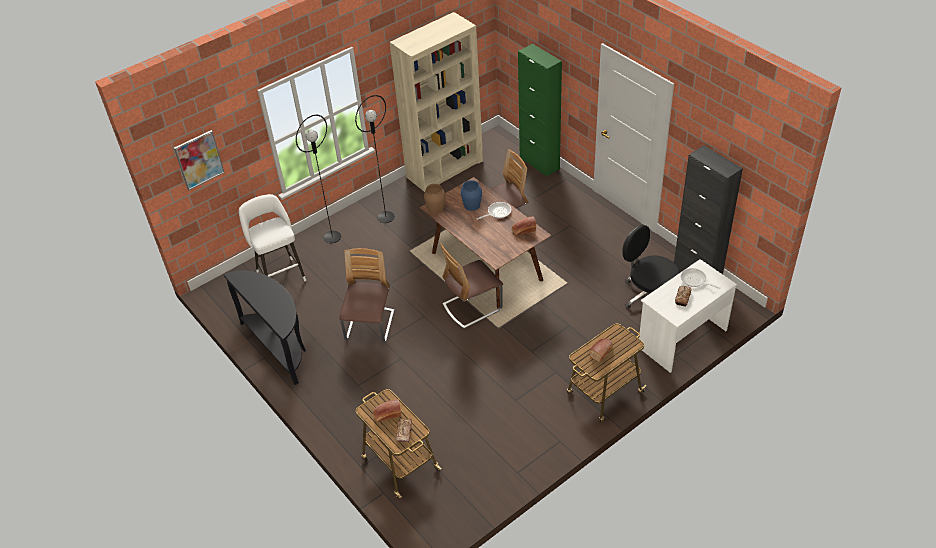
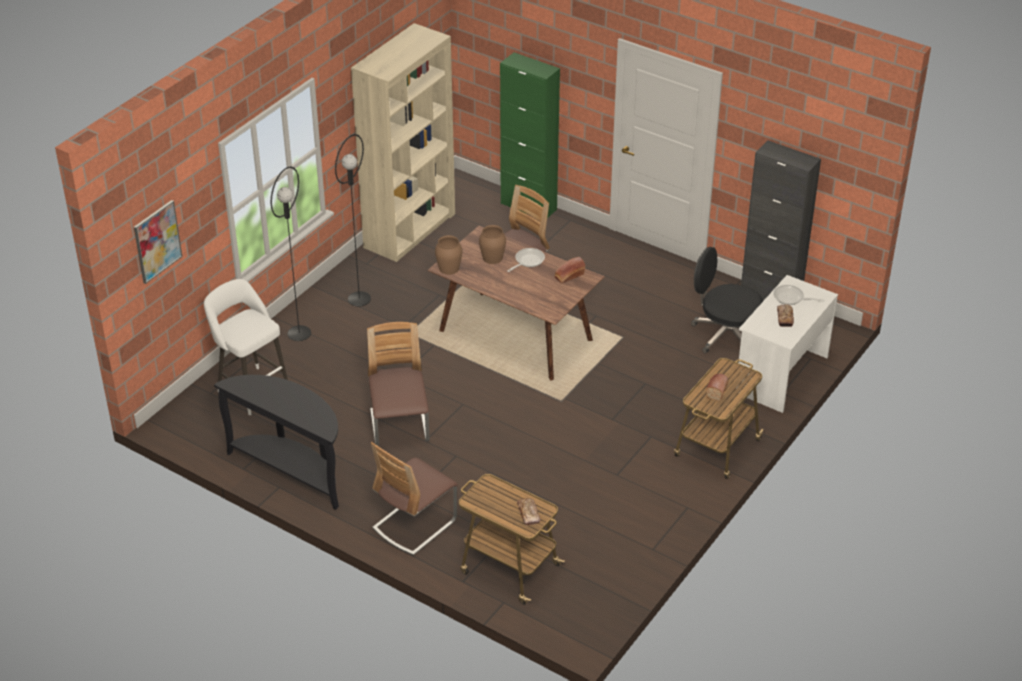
camera: 20 degrees left, 5 degrees down
(387, 414) = (499, 500): bread -> none
(472, 205) = (493, 258): blue vase -> brown vase
(472, 307) = (518, 383): chair -> chair (414, 524)

